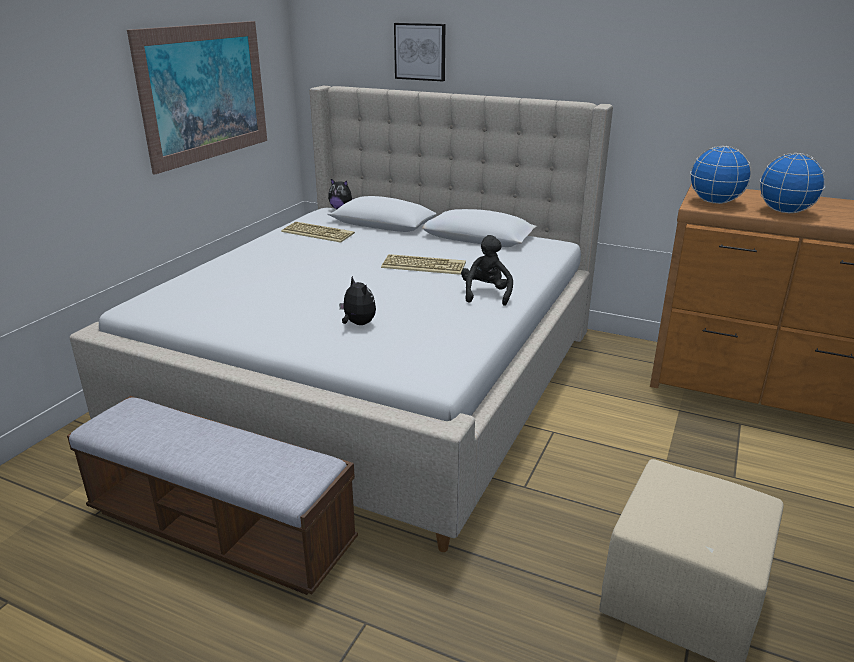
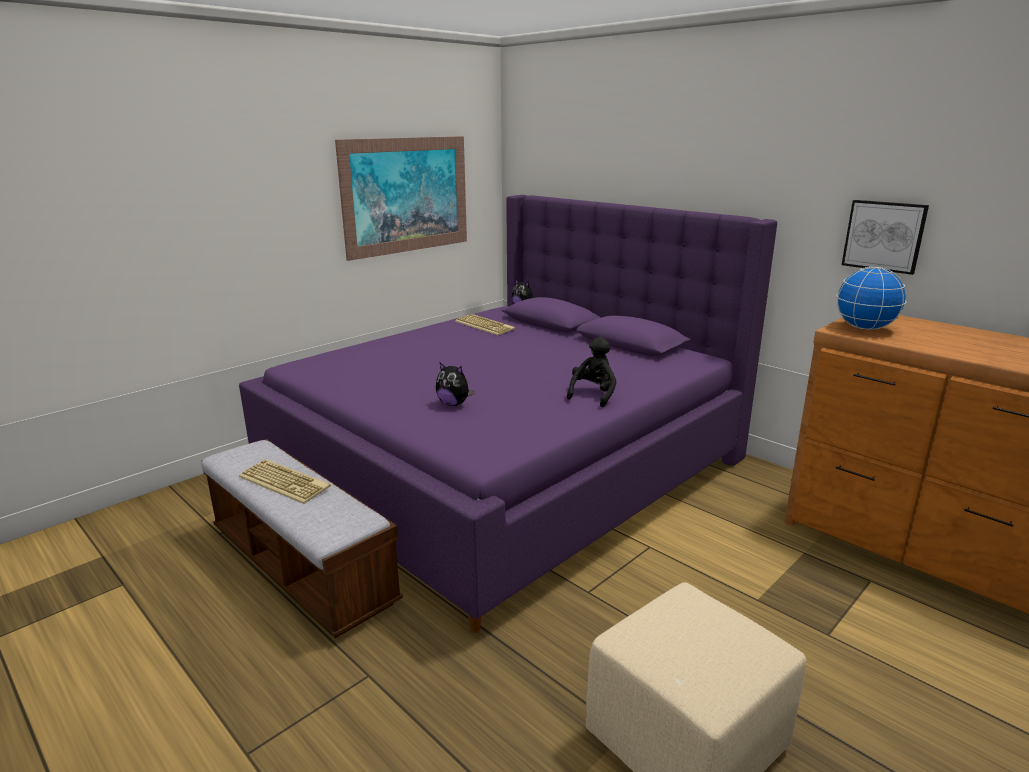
camera: 20 degrees right, 5 degrees down
(358, 324) = (454, 404): plush toy -> plush toy turned 135 degrees clockwise
(377, 379) = (508, 467): beige bed -> purple bed
(420, 51) = (605, 165): picture -> picture (884, 236)
(424, 265) = (556, 363): keyboard -> keyboard (286, 482)
(785, 212) = (942, 345): globe -> none

